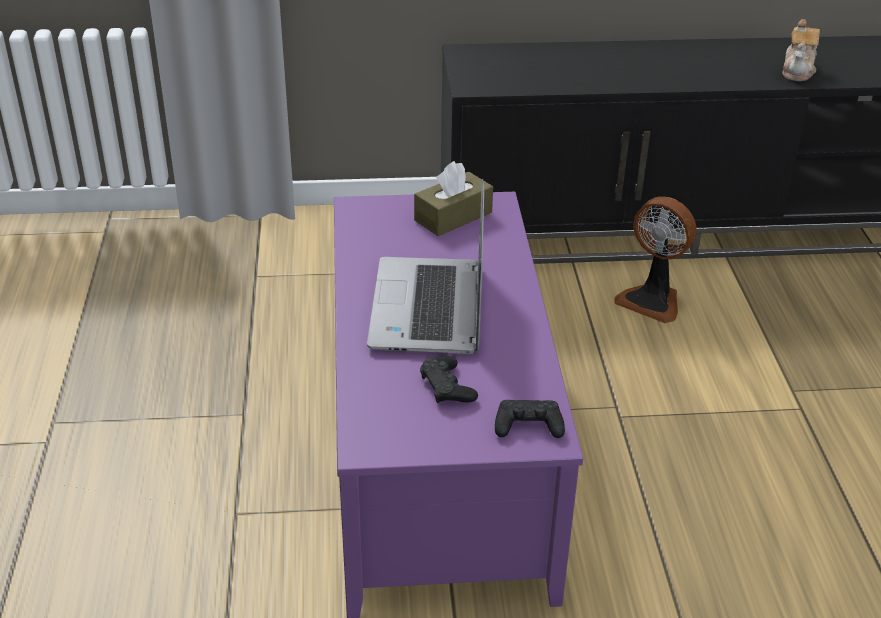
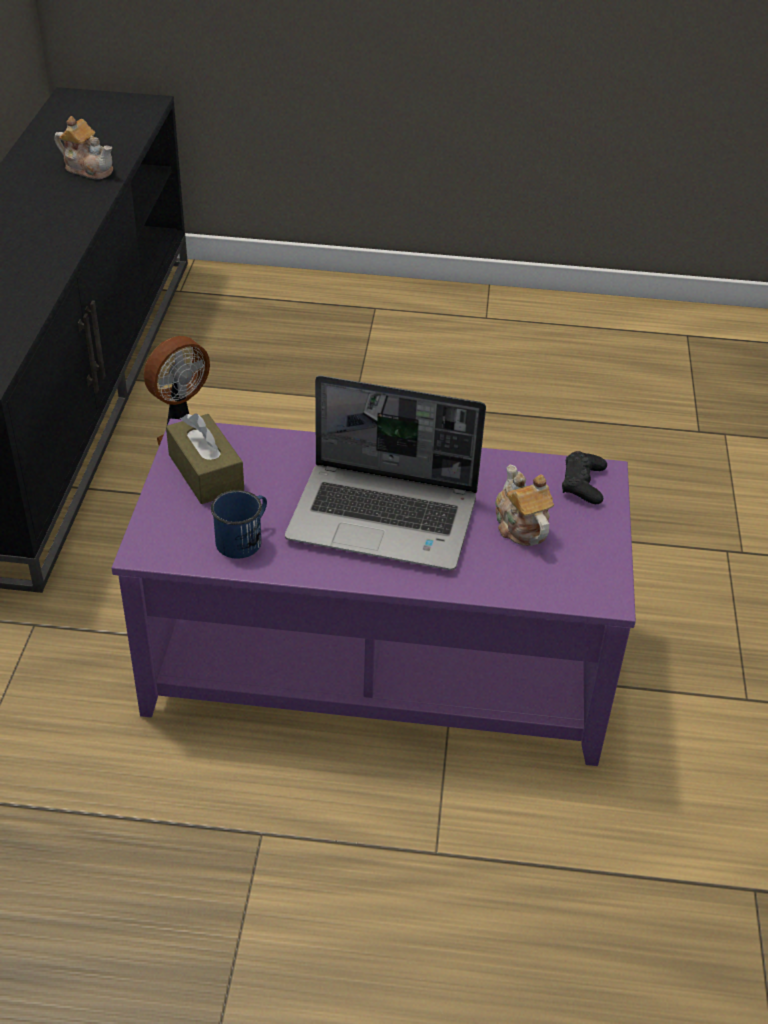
camera: 80 degrees left, 5 degrees up
(380, 245) = (244, 539): none -> blue mug
(447, 387) = (520, 526): black game controller -> teapot

